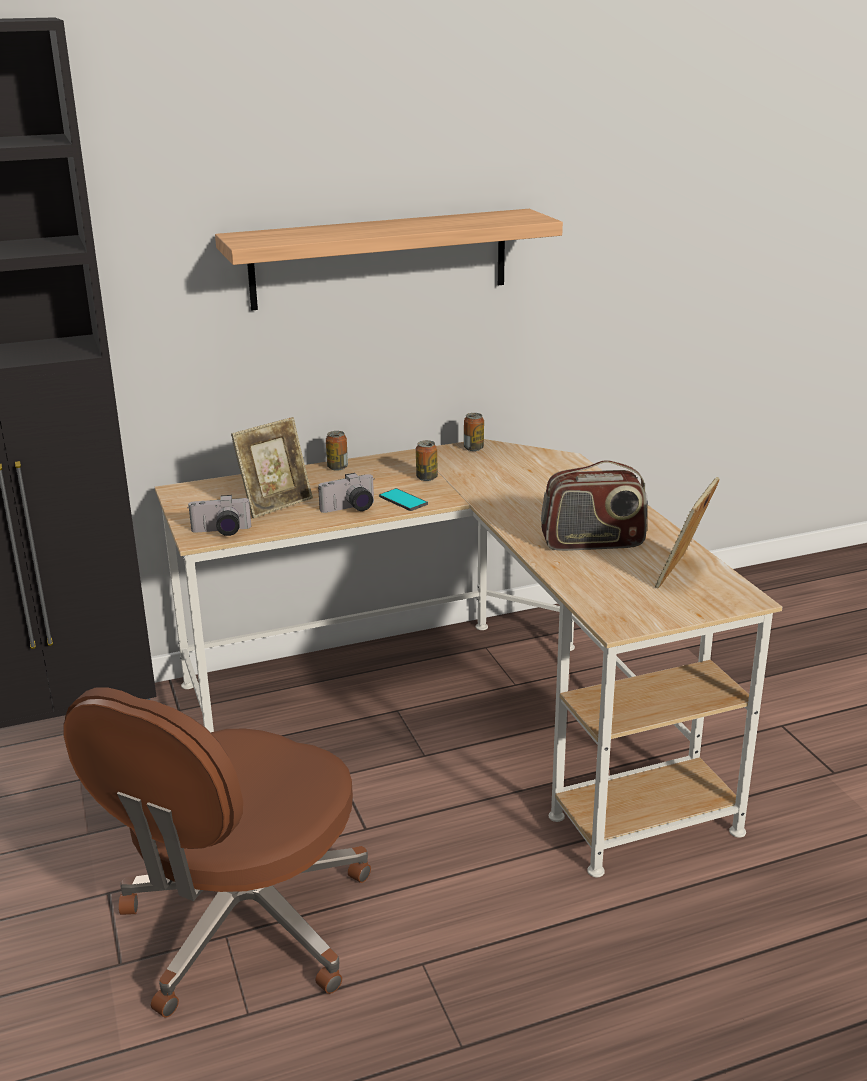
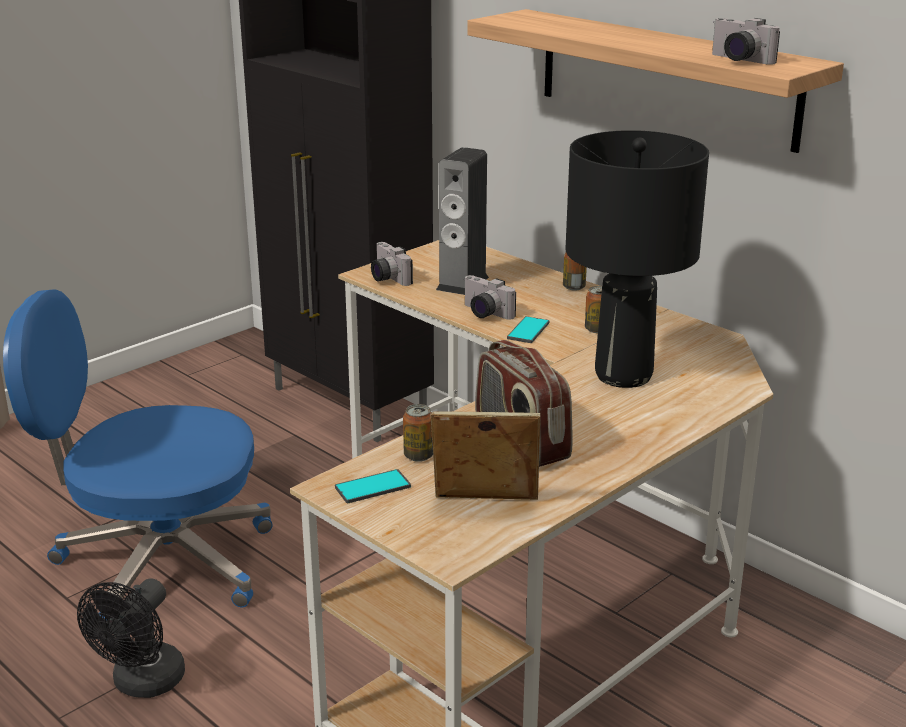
camera: 65 degrees right, 0 degrees up
(243, 926) = (160, 564): brown office chair -> blue office chair
(276, 504) = (462, 283): picture frame -> speaker
(444, 972) = (143, 684): none -> black fan
(473, 448) = (706, 335): can -> can (418, 456)
(495, 221) = (737, 60): none -> camera
(515, 487) = (624, 376): none -> black table lamp
(628, 609) = (372, 487): none -> phone

